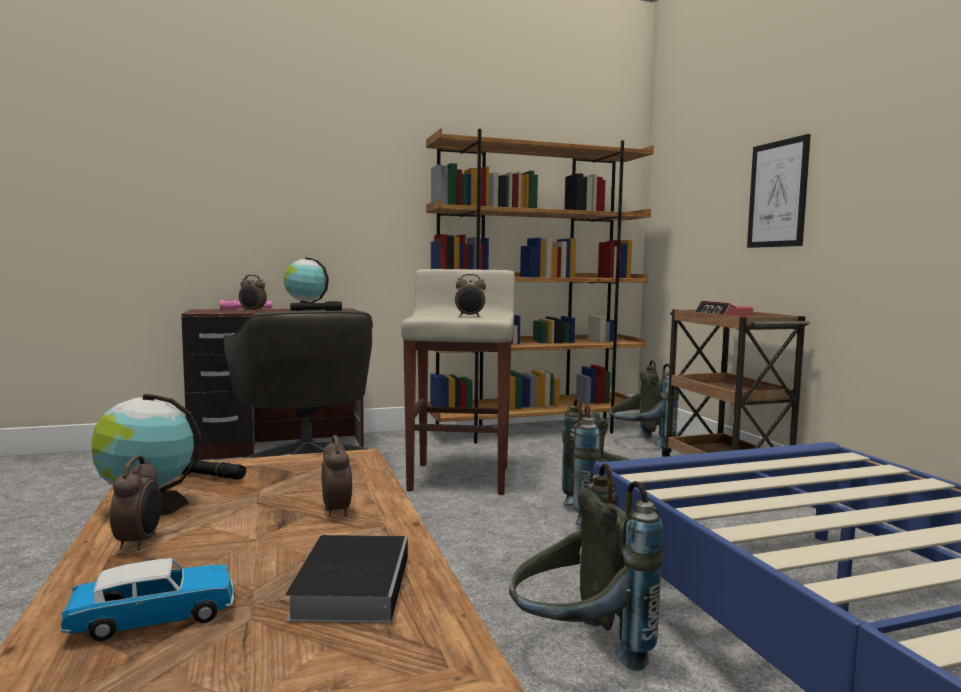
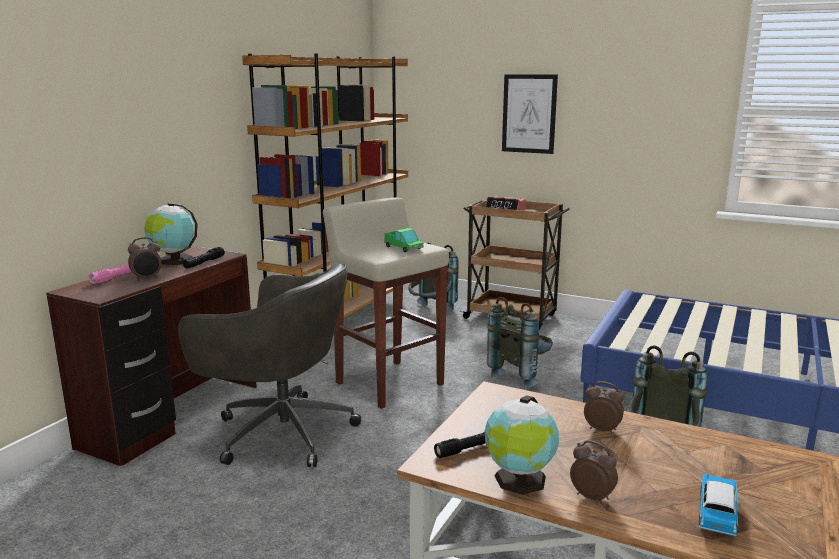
camera: 45 degrees left, 10 degrees up
(352, 584) = (716, 456): book -> none
(470, 316) = (403, 248): alarm clock -> toy truck

